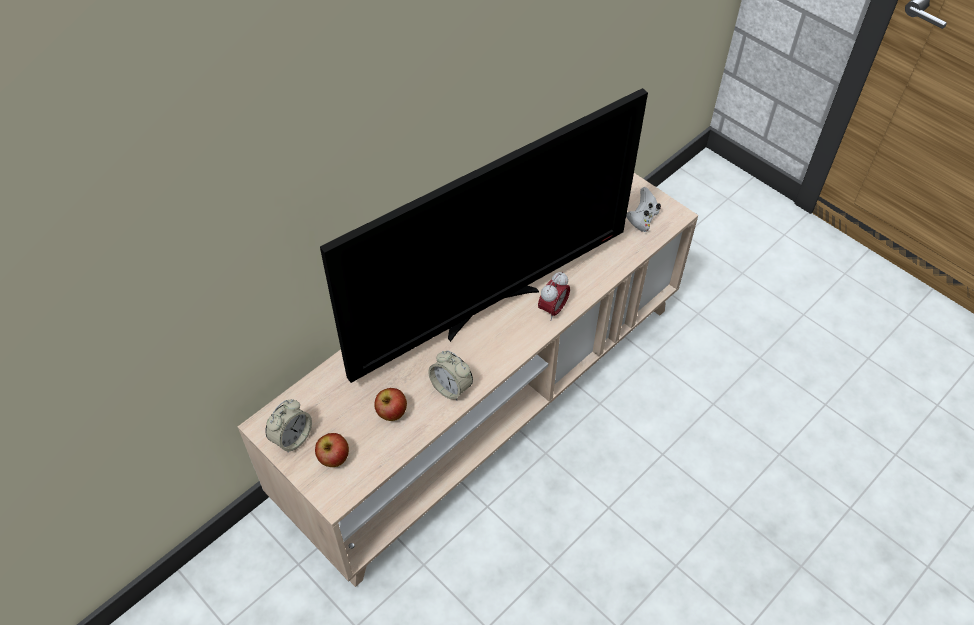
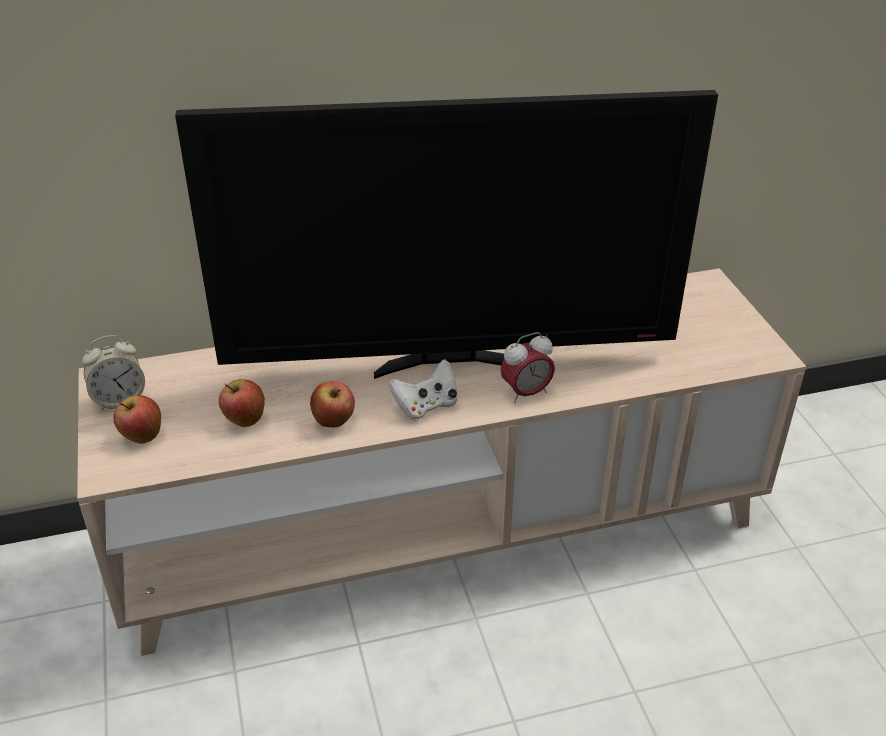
camera: 30 degrees right, 15 degrees down
(451, 388) = (334, 422): alarm clock -> apple
(642, 219) = (720, 345): white game controller -> white game controller (426, 406)

